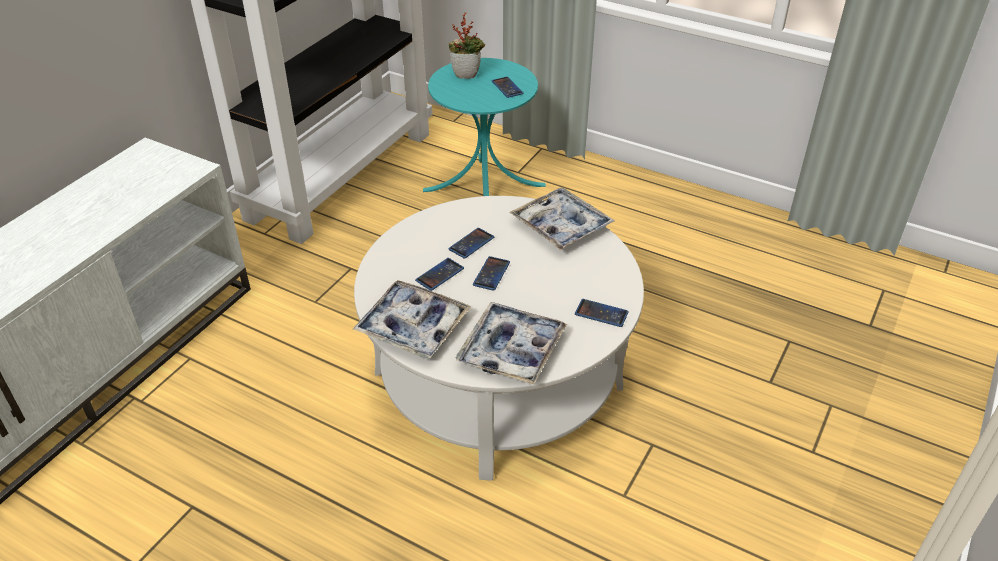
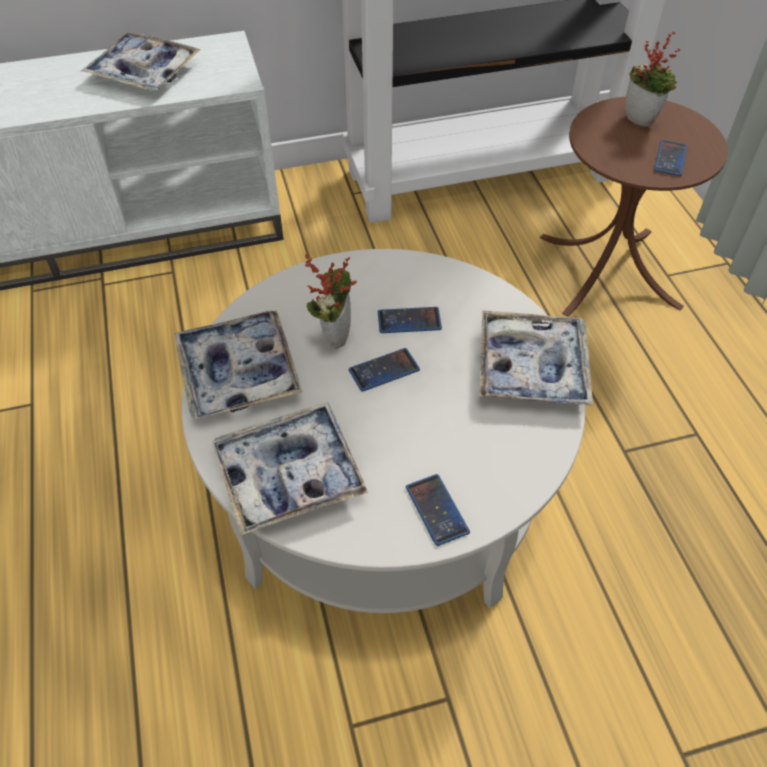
camera: 45 degrees right, 10 degrees up
(107, 197) = (144, 72): none -> tray
(439, 275) = (334, 334): phone -> potted plant
(484, 187) = (609, 271): turquoise side table -> brown side table

